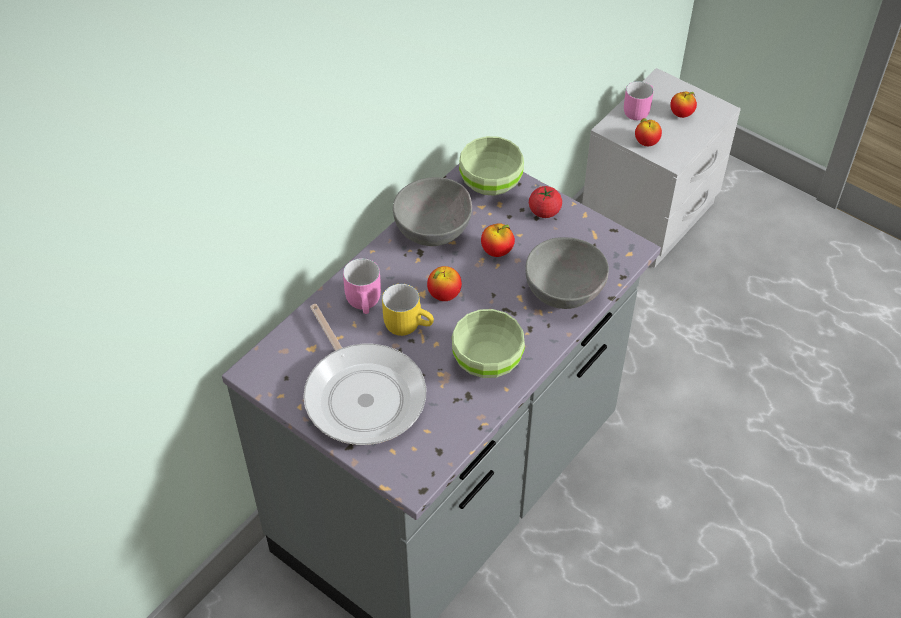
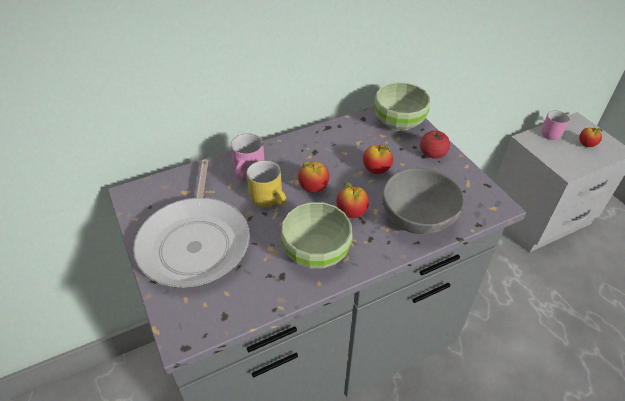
camera: 25 degrees right, 5 degrees down
(435, 230) = (336, 141): grey bowl -> none
(646, 142) = (551, 155): apple -> apple (351, 213)

